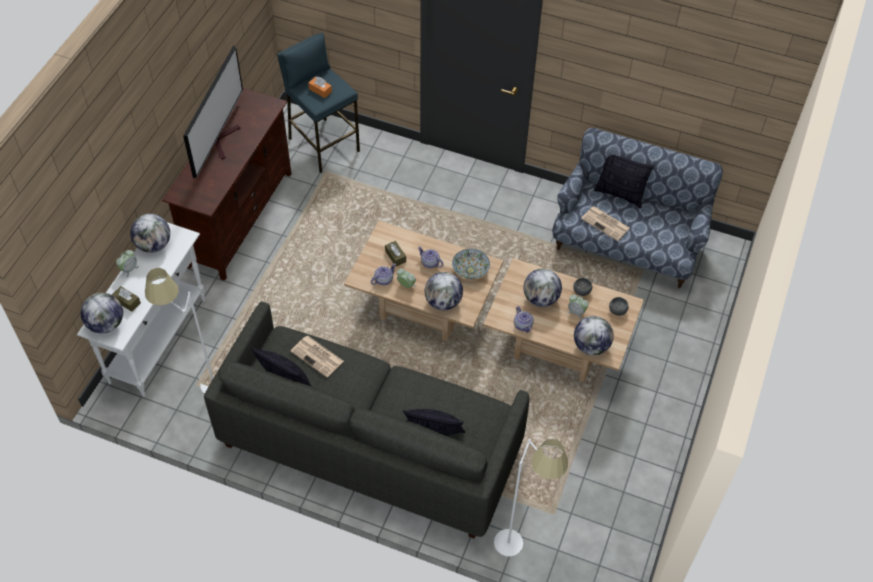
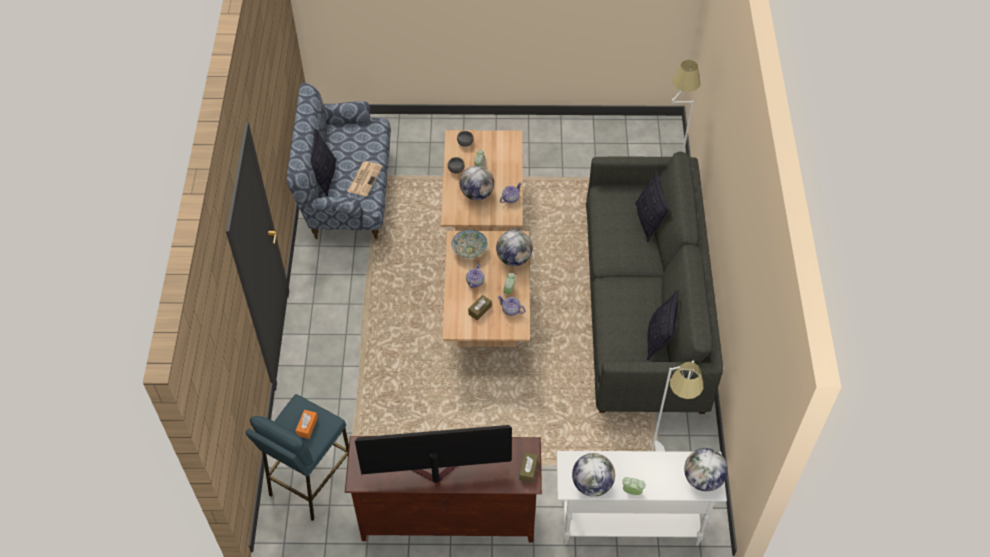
camera: 110 degrees left, 0 degrees up
(127, 301) = (669, 474): brown tissue box -> brown tissue box (528, 470)
(318, 356) = (621, 324): newspaper -> none
(591, 346) = (509, 151): globe -> none

